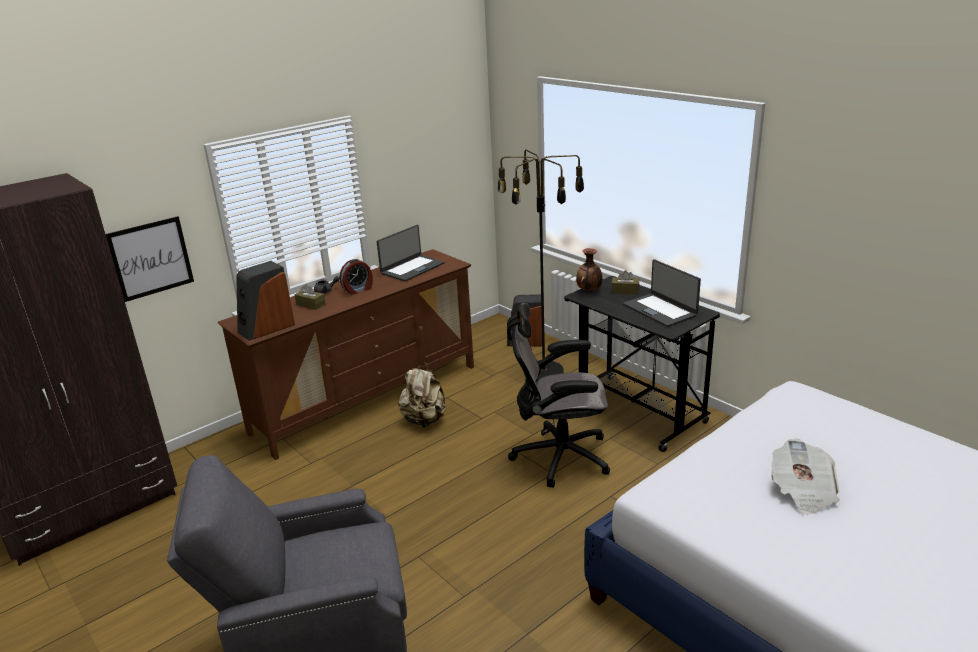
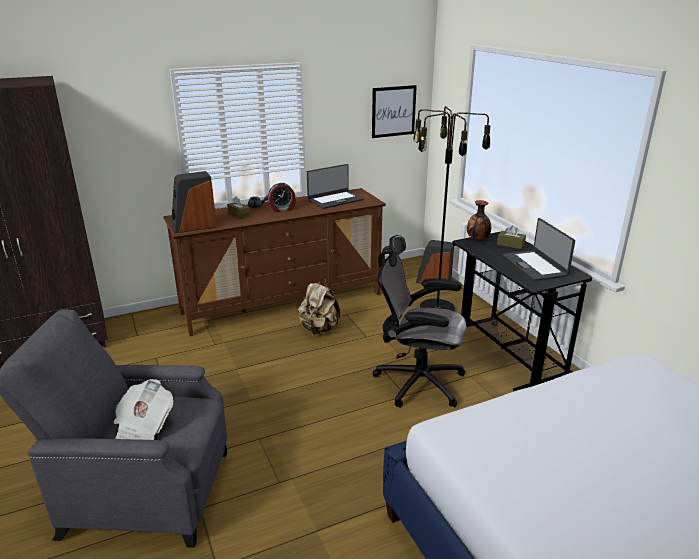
camera: 15 degrees right, 0 degrees up
(151, 258) = (116, 156): picture -> picture (393, 111)
(802, 492) = (602, 462): newspaper -> newspaper (143, 426)

